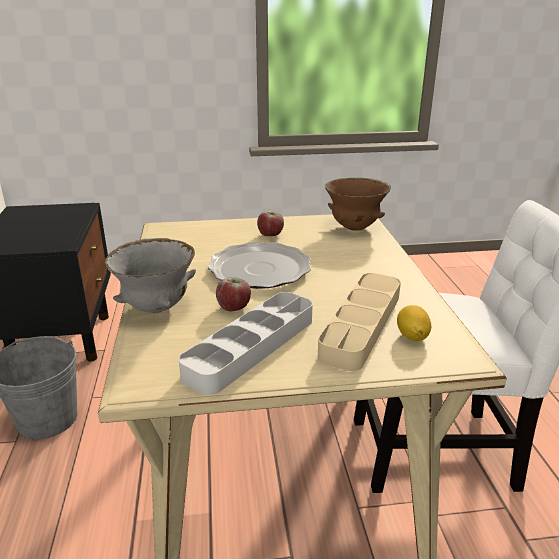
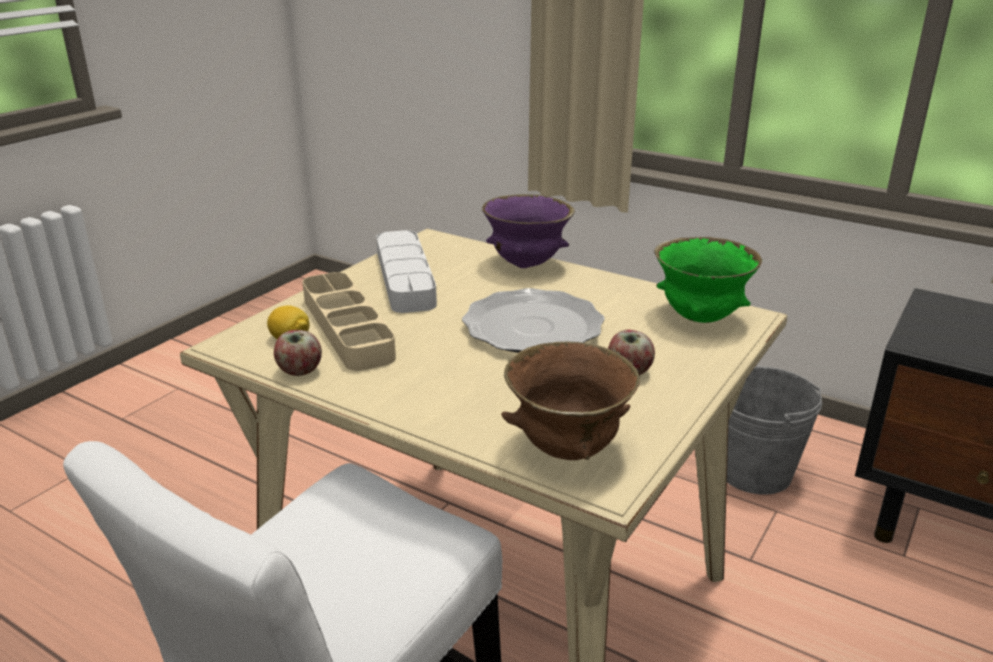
camera: 130 degrees right, 0 degrees up
(157, 308) = (526, 265): grey bowl -> purple bowl
(181, 235) = (700, 318): none -> green bowl
(234, 307) = (474, 290): apple -> apple (299, 371)

